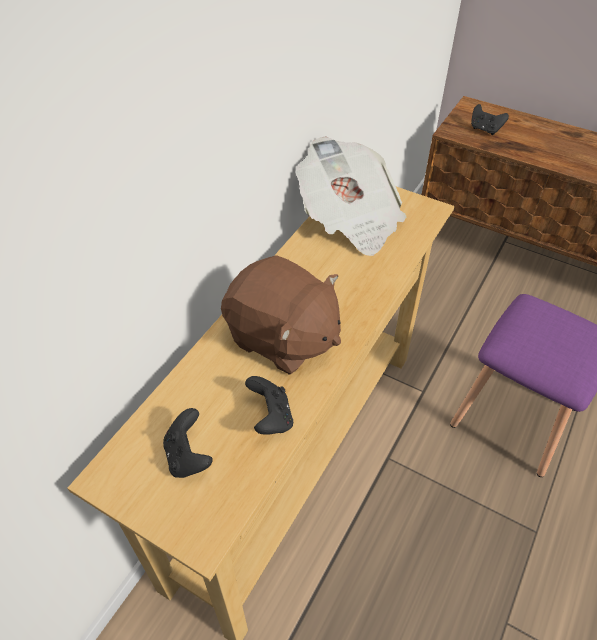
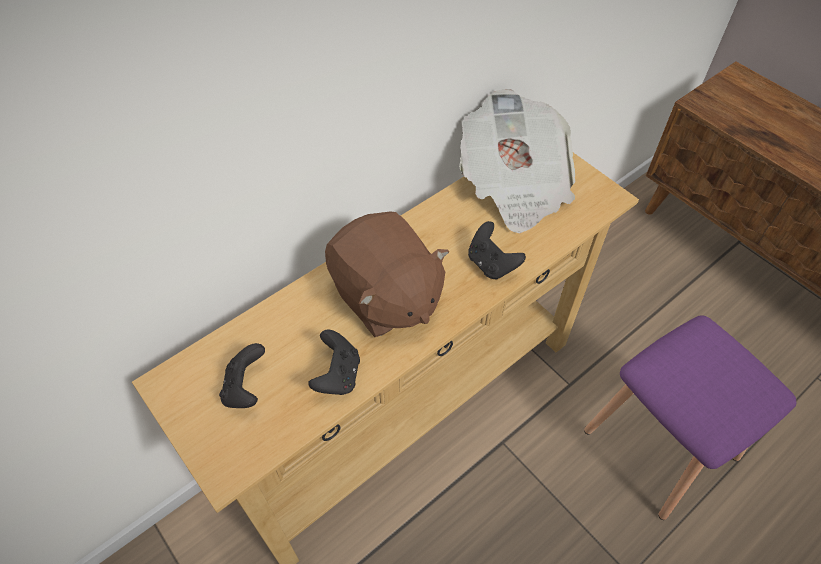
camera: 20 degrees right, 5 degrees up
(485, 129) = (742, 109): black game controller -> black game controller (491, 264)

